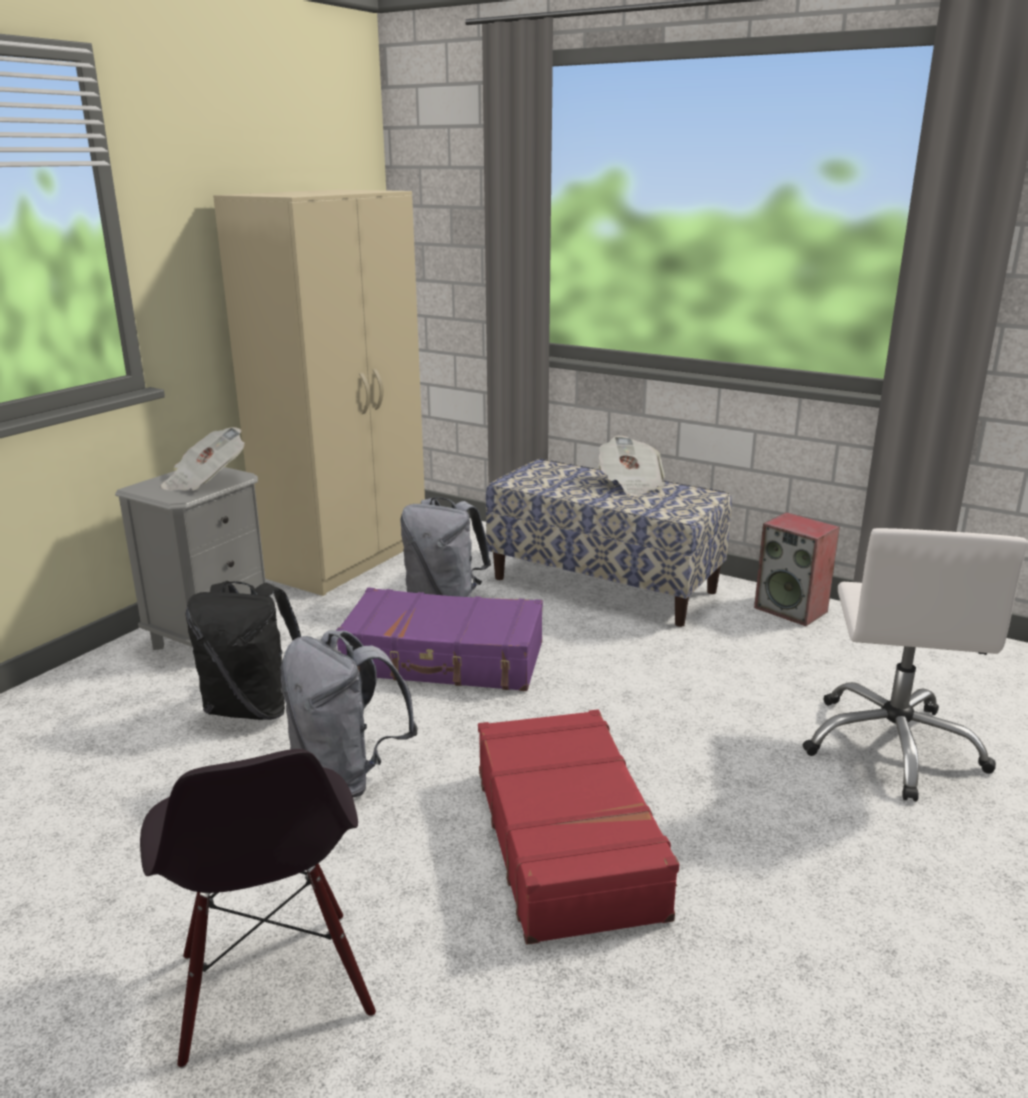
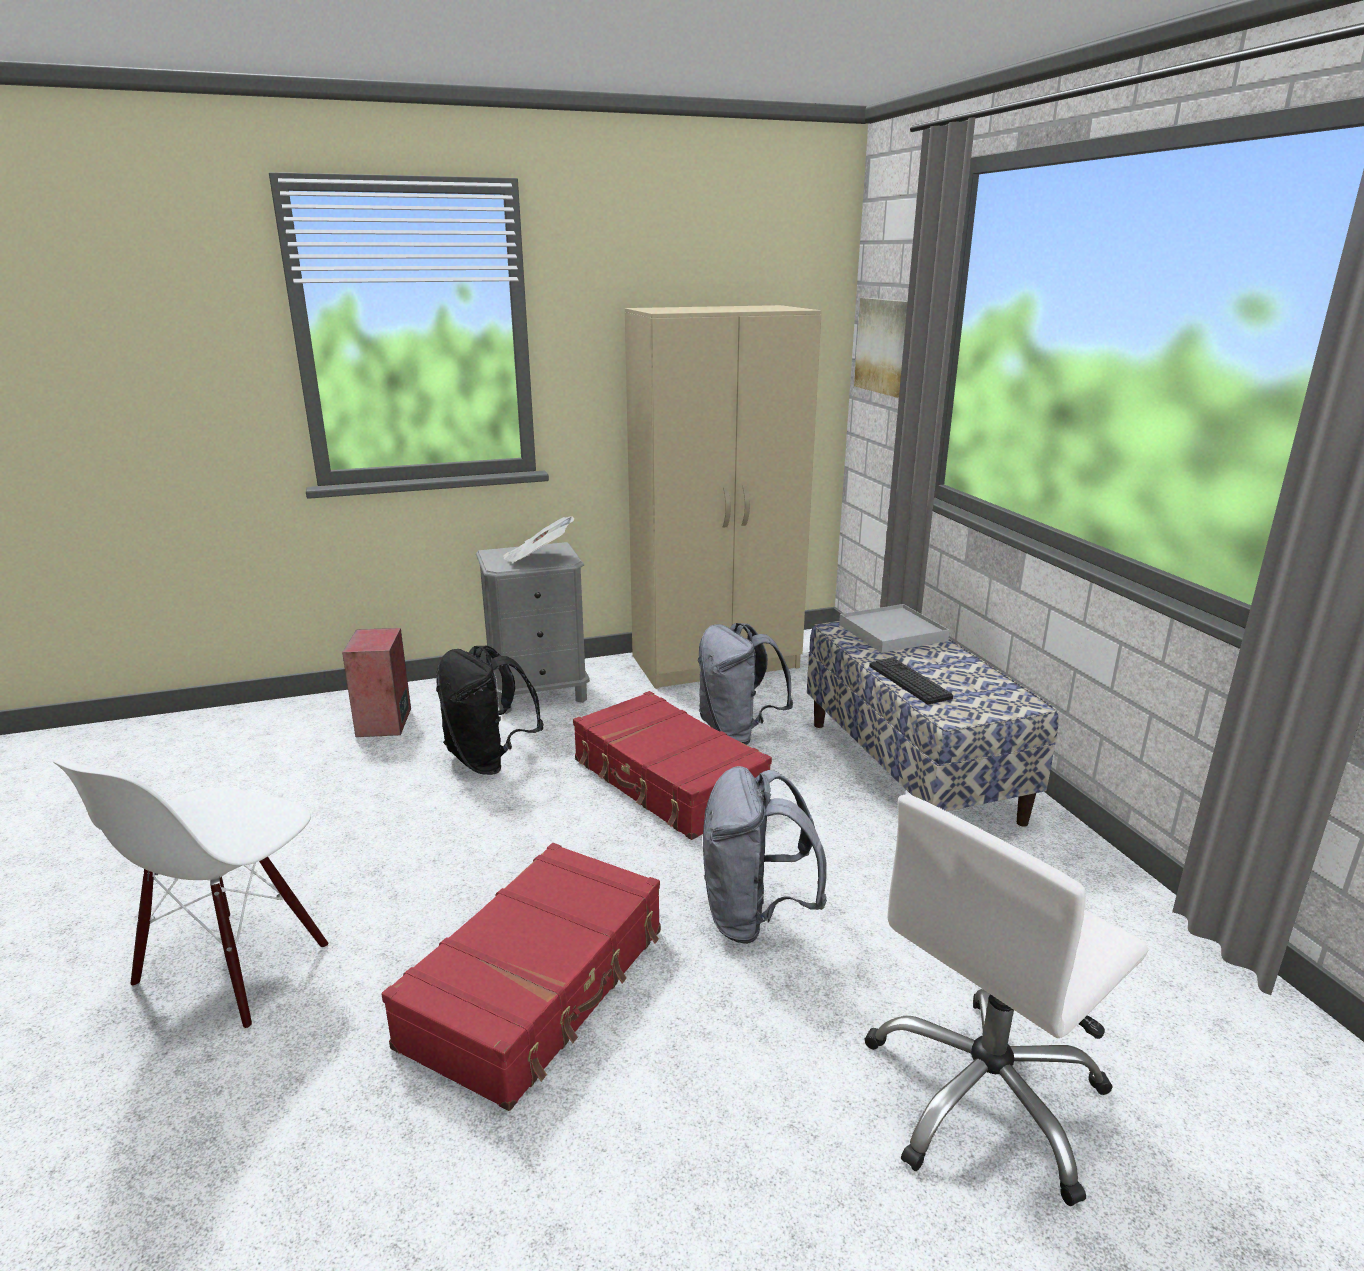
camera: 40 degrees right, 0 degrees up
(272, 986) = (233, 967): black chair -> white chair
(347, 774) = (474, 842): grey backpack -> grey backpack (754, 917)
(440, 225) = (885, 346): none -> picture
(444, 660) = (667, 781): purple suitcase -> red suitcase
(553, 474) = (892, 632): none -> white tray
(620, 502) = (909, 681): none -> keyboard
(630, 484) = (955, 666): newspaper -> none
(792, 609) = (1096, 883): speaker -> speaker (385, 722)

